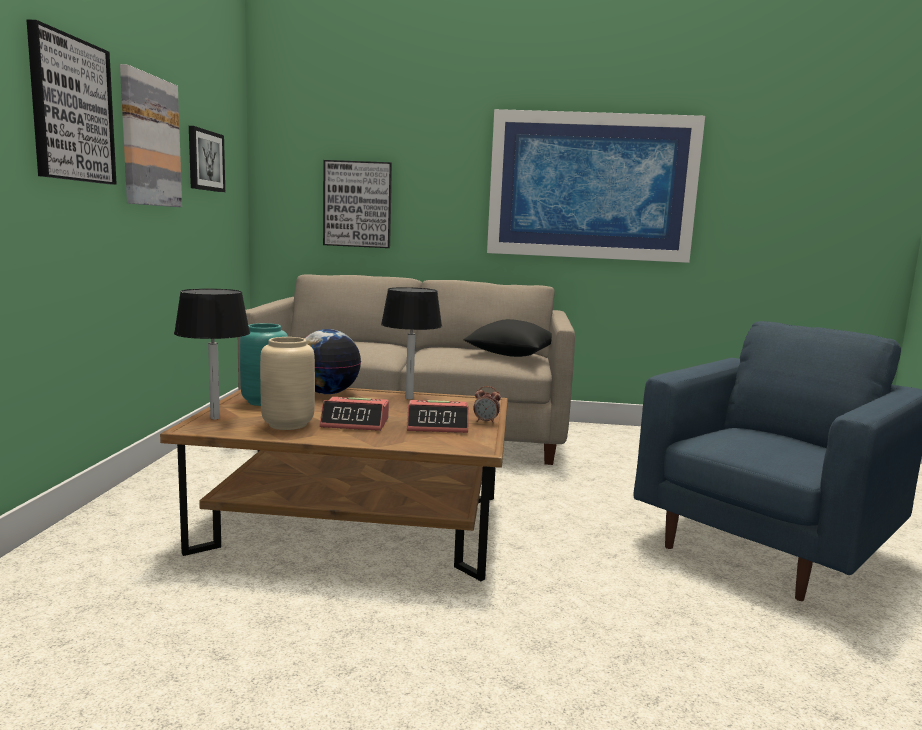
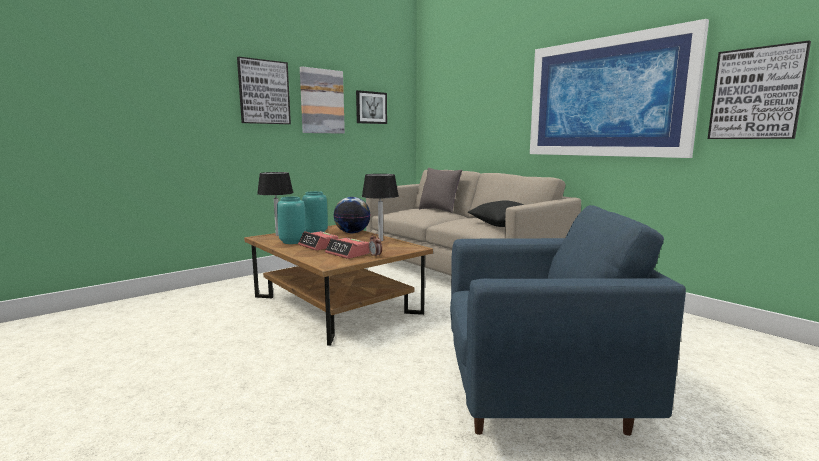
camera: 45 degrees right, 0 degrees up
(289, 424) = (293, 242): beige vase -> turquoise vase
(357, 204) = (462, 125): picture -> picture (756, 94)
(362, 341) = (439, 210): none -> grey pillow

